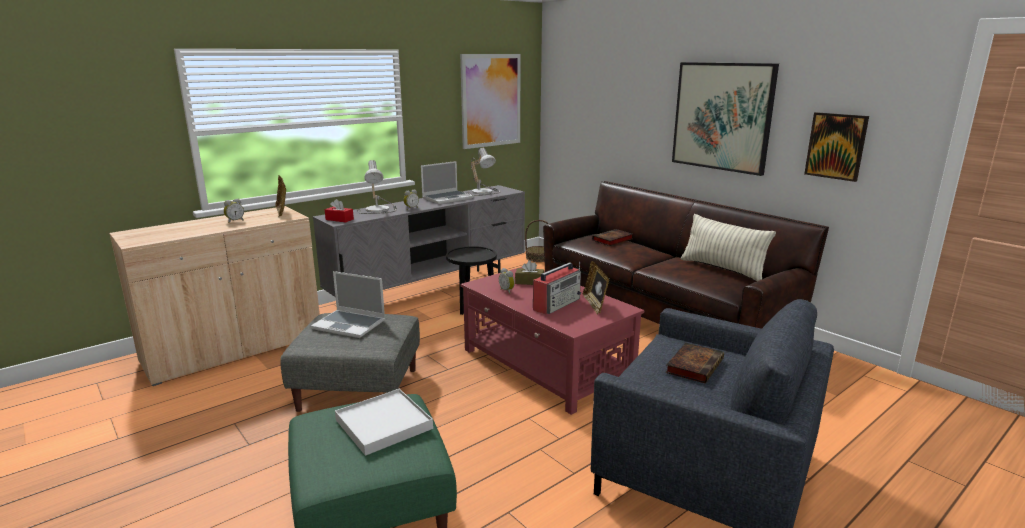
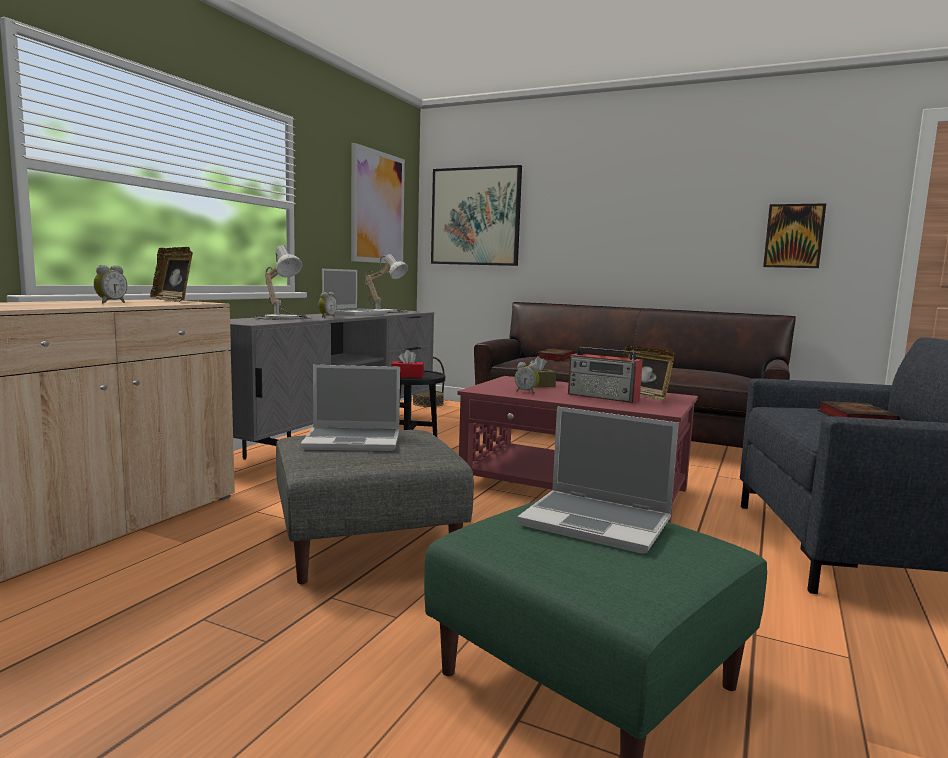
camera: 25 degrees left, 10 degrees down
(339, 219) = (246, 322): red tissue box -> red tissue box (407, 376)
(384, 424) = (598, 523): white tray -> laptop
(557, 304) = (604, 397): radio -> radio turned 105 degrees clockwise
(722, 116) = (663, 218): picture -> picture (475, 216)
(722, 269) = (700, 369): pillow -> none

